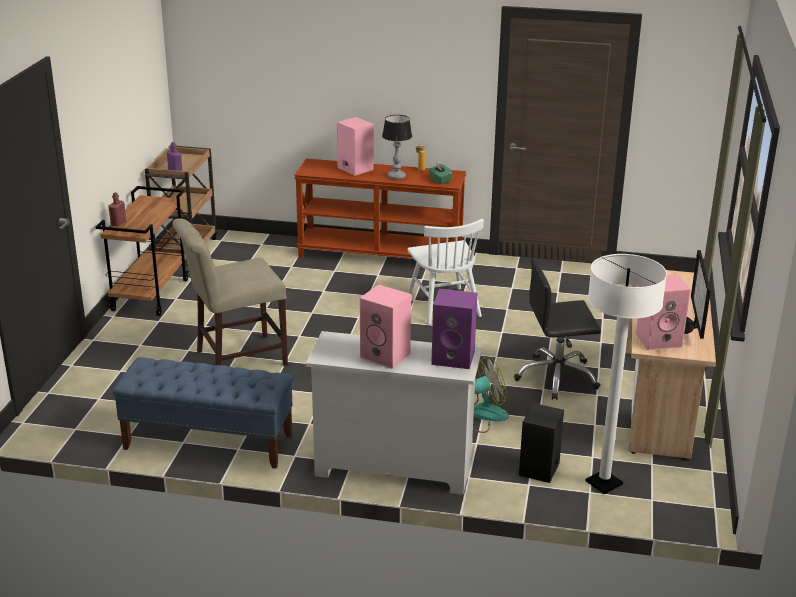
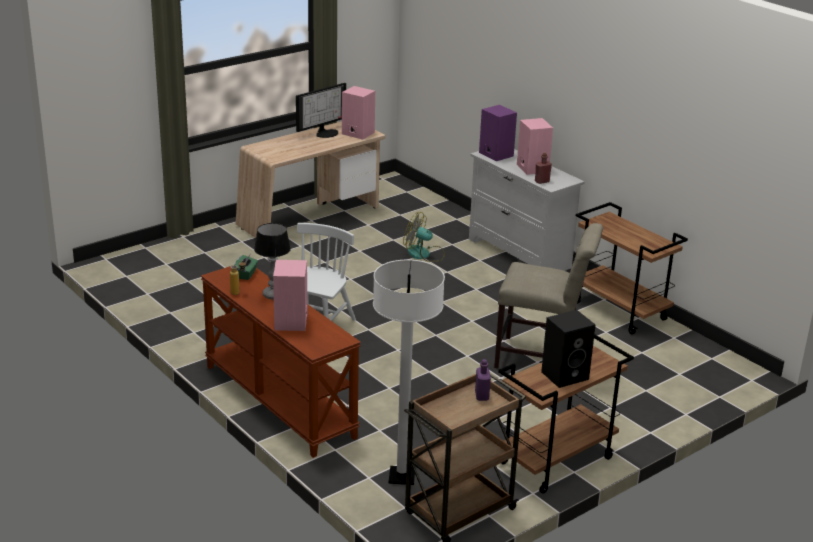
camera: 140 degrees left, 0 degrees up
(118, 223) = (599, 371): red bottle -> red bottle (542, 181)
(208, 442) = (620, 311): blue bench -> brown cart
(539, 470) = (439, 221): black speaker -> black speaker (565, 375)
(557, 377) = (338, 252): black office chair -> none
(604, 483) = (416, 204): white floor lamp -> white floor lamp (402, 477)

